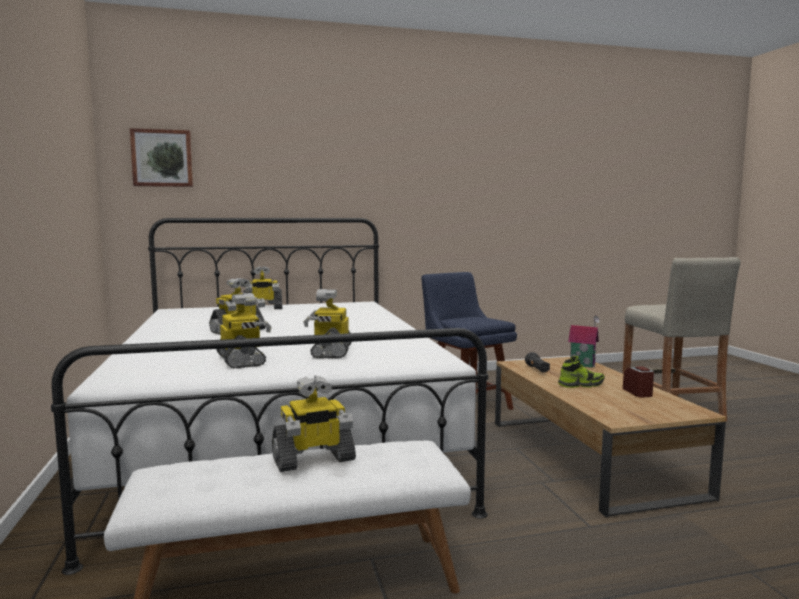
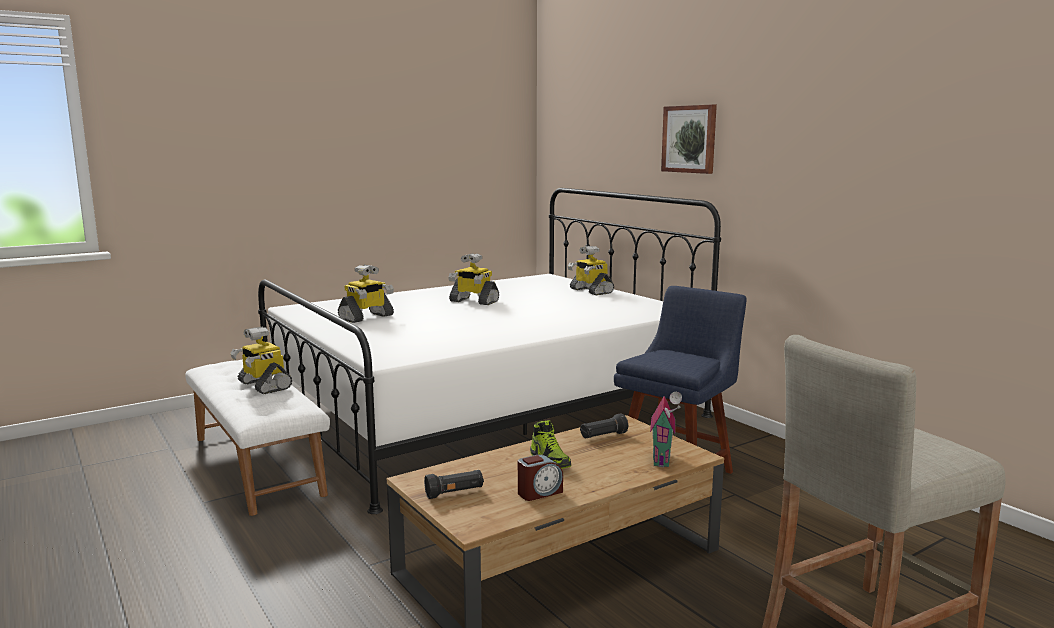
camera: 70 degrees right, 5 degrees up
(162, 158) = (569, 128): picture -> picture (690, 139)
(331, 351) = (411, 330): toy robot -> none
(642, 411) = (454, 493): none -> black flashlight

